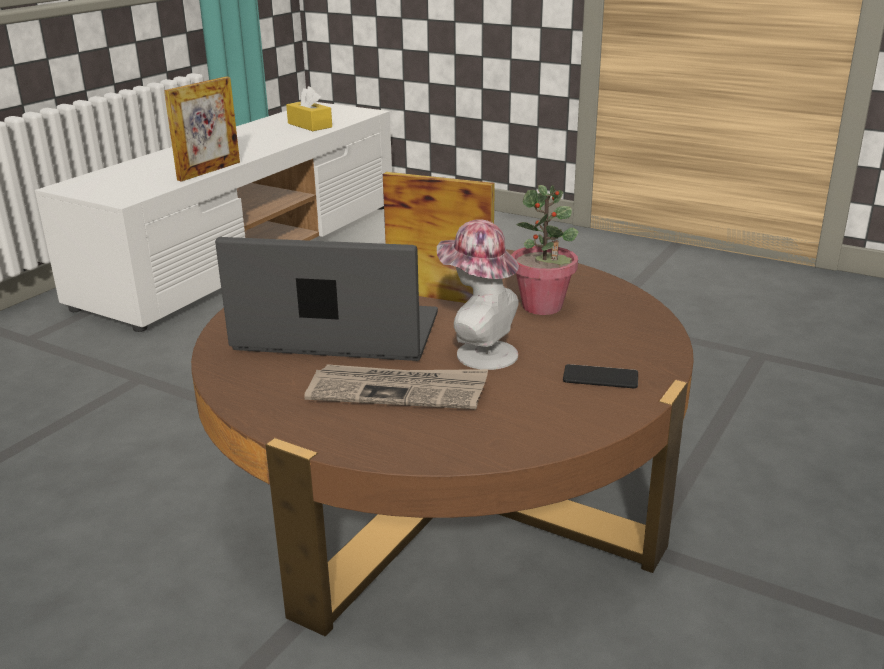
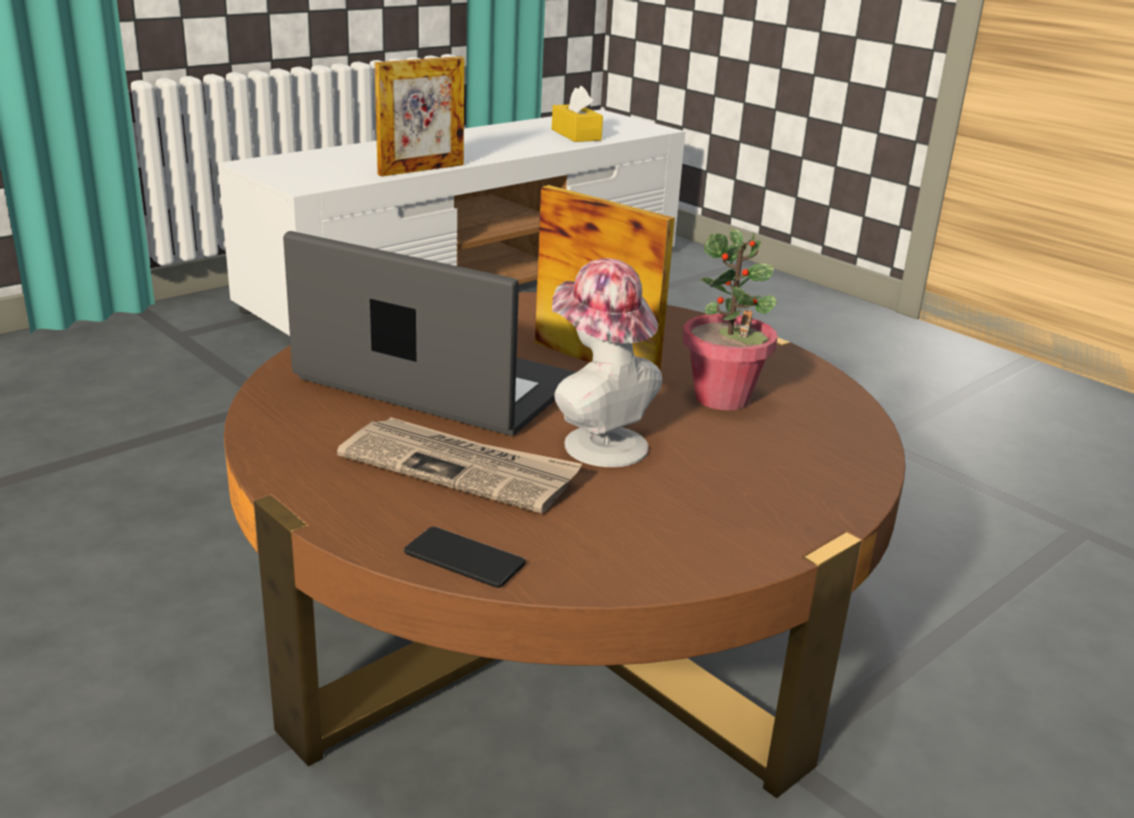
camera: 15 degrees right, 0 degrees up
(600, 378) = (739, 507): phone -> phone (464, 558)

